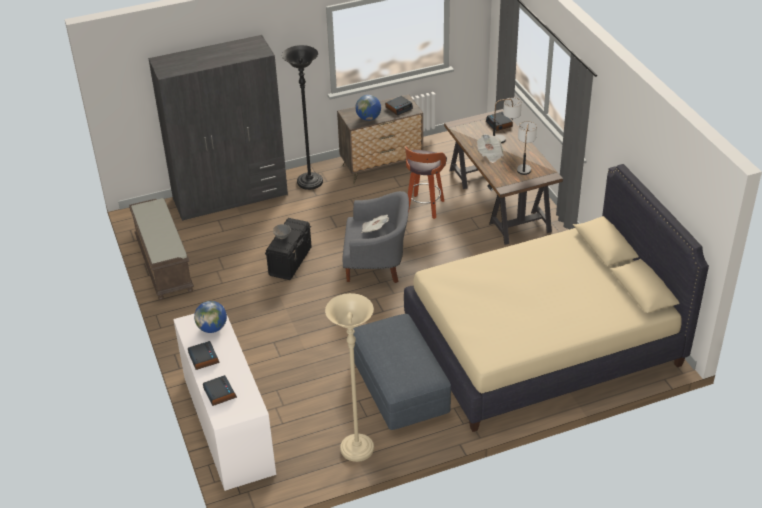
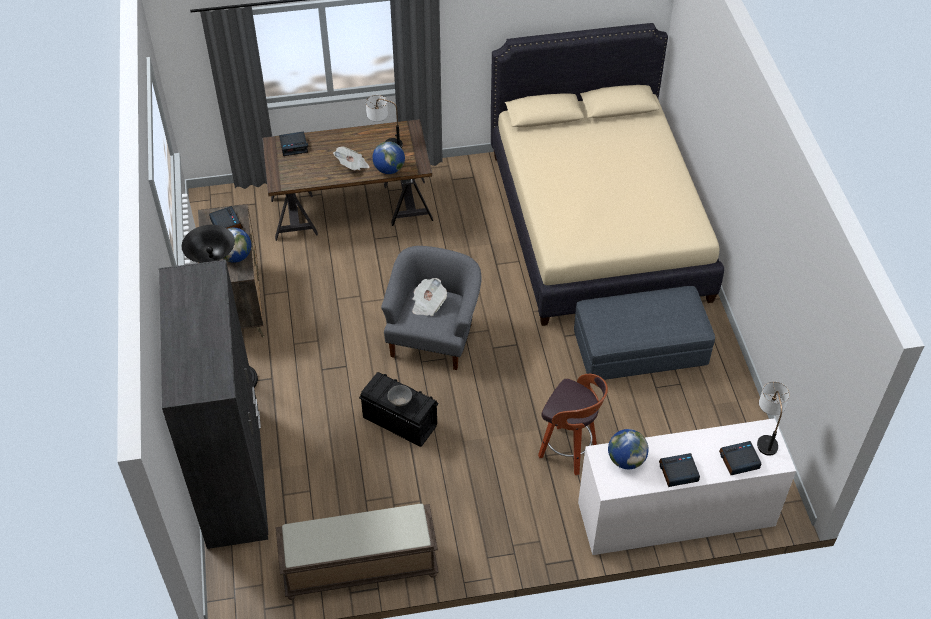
camera: 80 degrees left, 10 degrees up
(357, 449) = (726, 399): beige floor lamp -> none
(424, 208) = (340, 276): stool -> stool (569, 451)
(494, 172) = (389, 169): none -> globe
(505, 138) = (325, 147): table lamp -> table lamp (765, 436)

